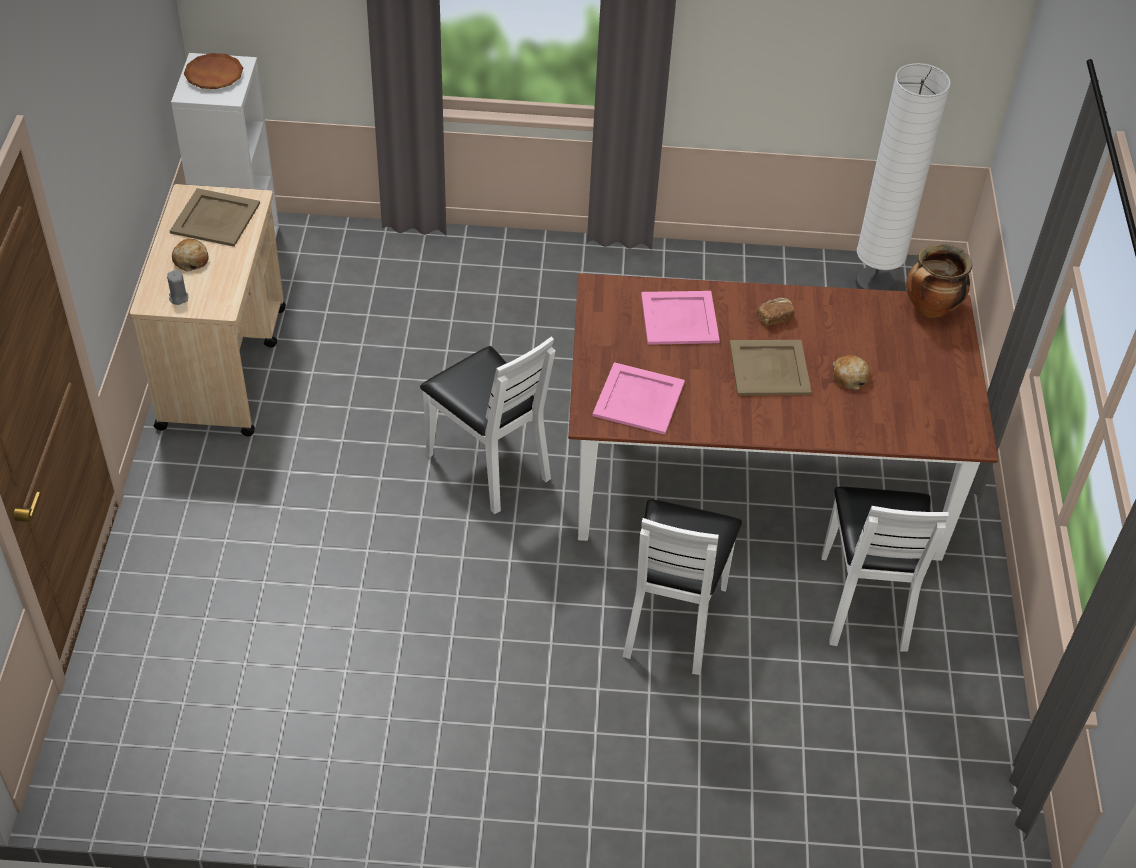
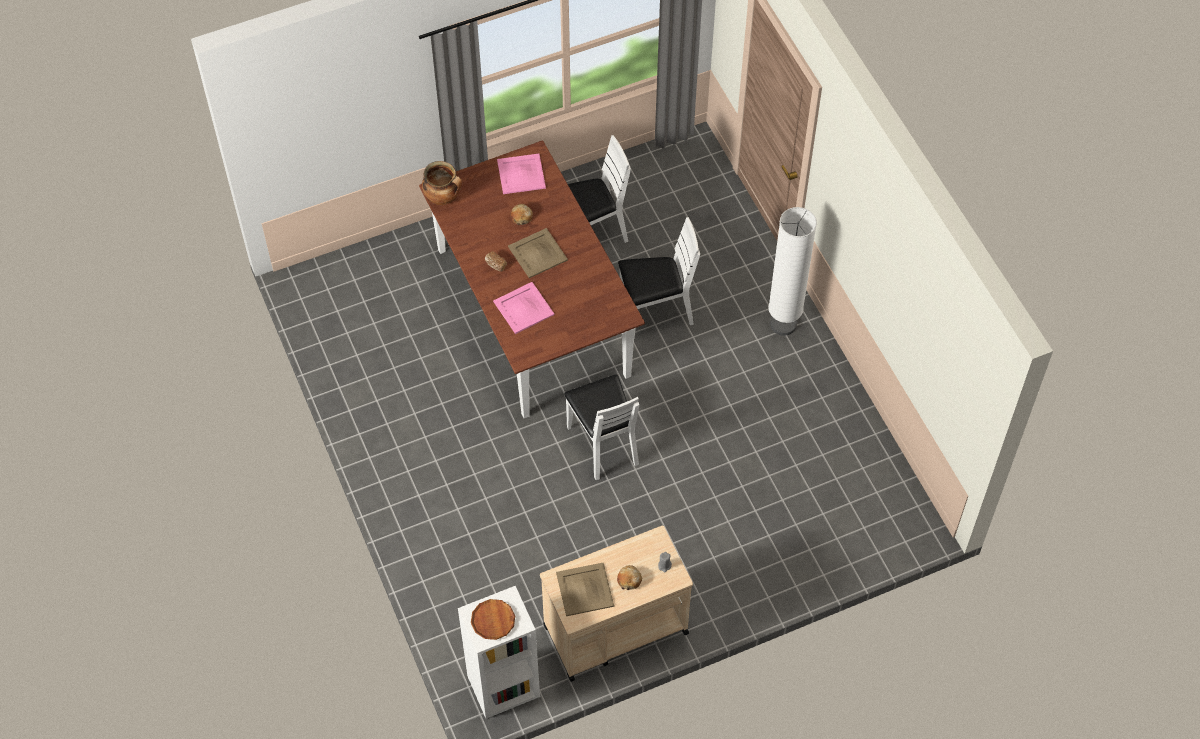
camera: 115 degrees left, 10 degrees up
(489, 464) = (603, 444): white chair -> white chair turned 135 degrees clockwise
(639, 399) = (599, 301): pink tray -> pink tray (521, 174)
(874, 284) = (328, 309): white floor lamp -> white floor lamp (783, 324)

